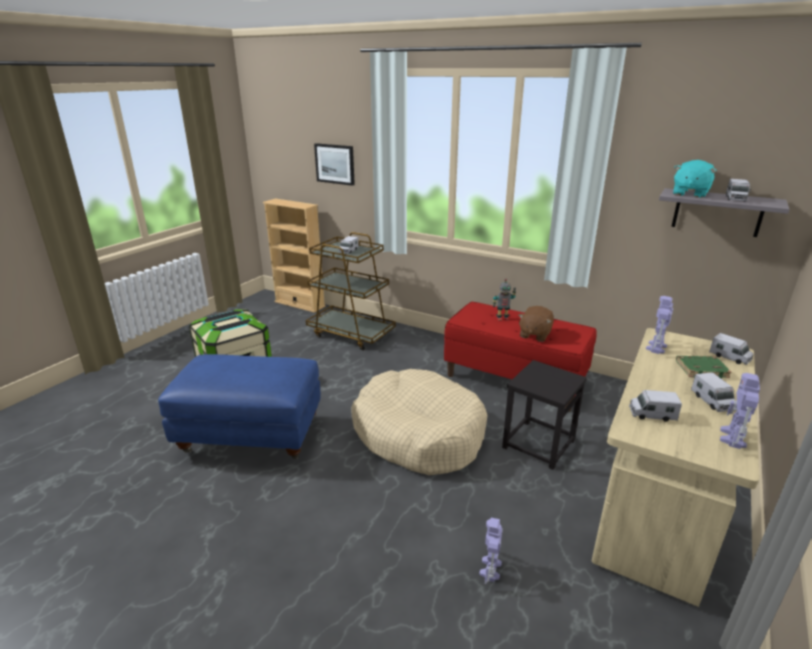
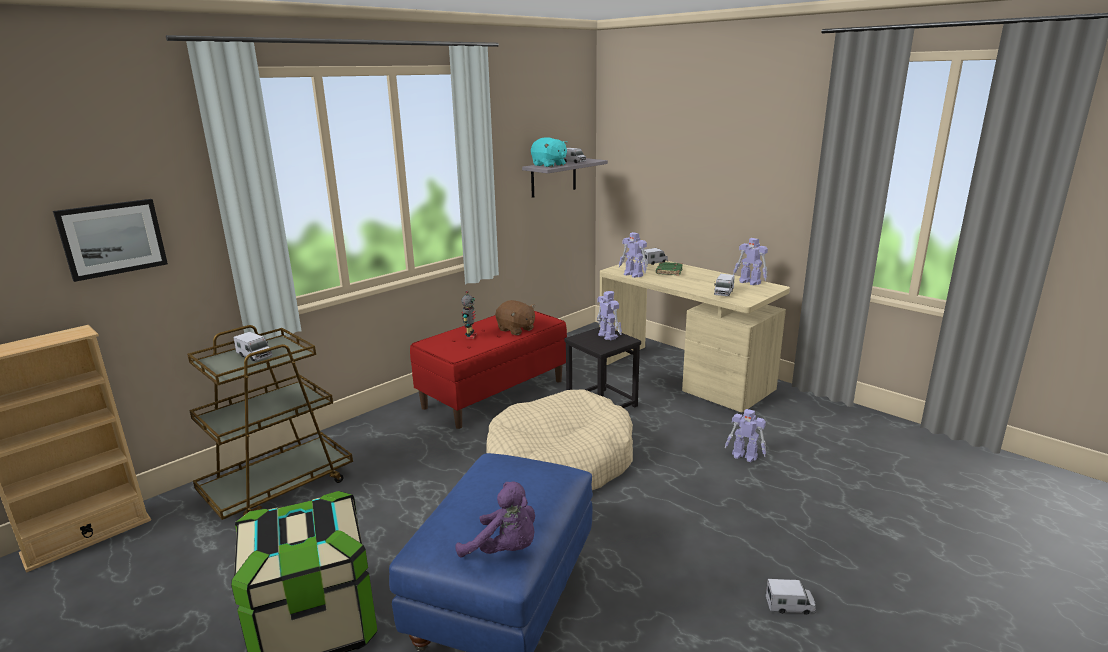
camera: 75 degrees left, 5 degrees down
(191, 380) = (504, 550): none -> purple plush toy
(558, 382) = (607, 335): none -> toy robot
(712, 401) = (709, 277): toy truck -> toy truck (789, 606)

